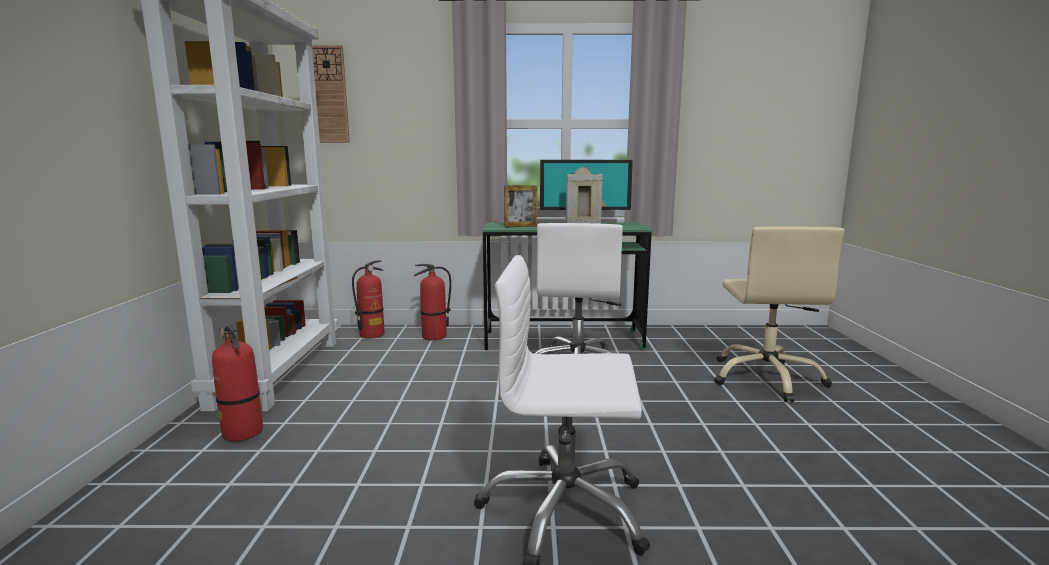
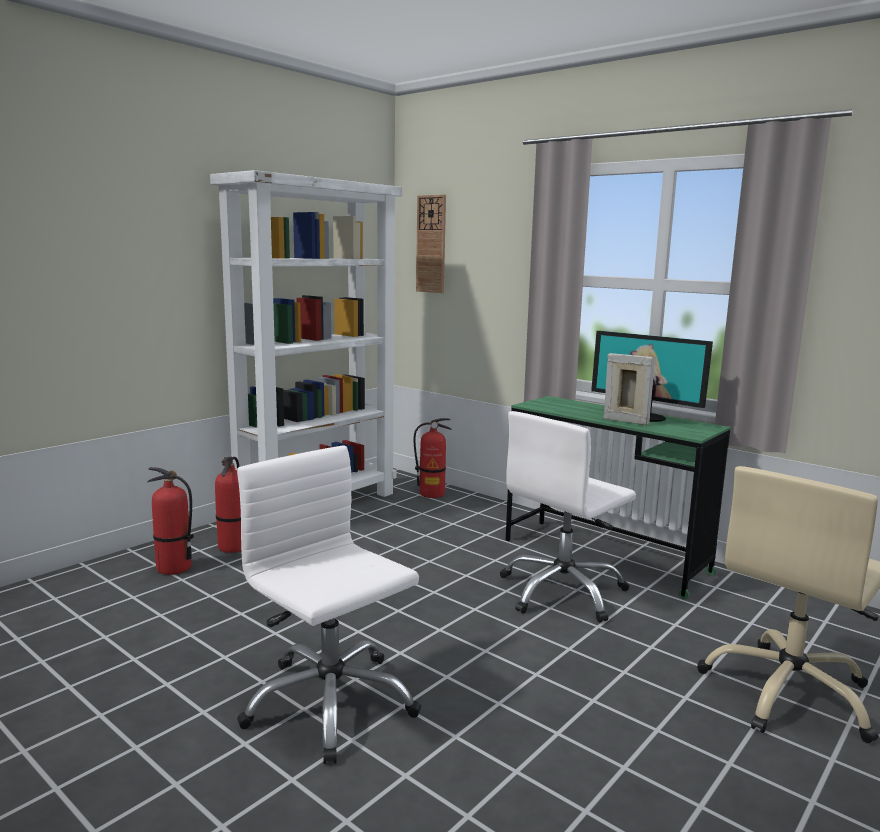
camera: 40 degrees right, 0 degrees up
(434, 337) = (481, 512): fire extinguisher -> fire extinguisher (173, 568)
(520, 226) = (562, 407): picture frame -> none

